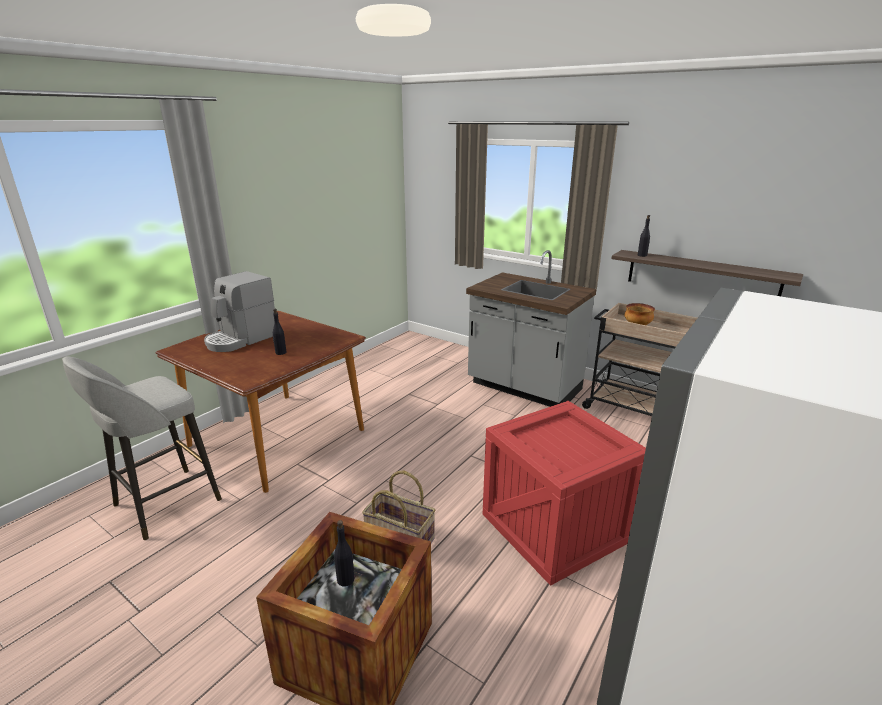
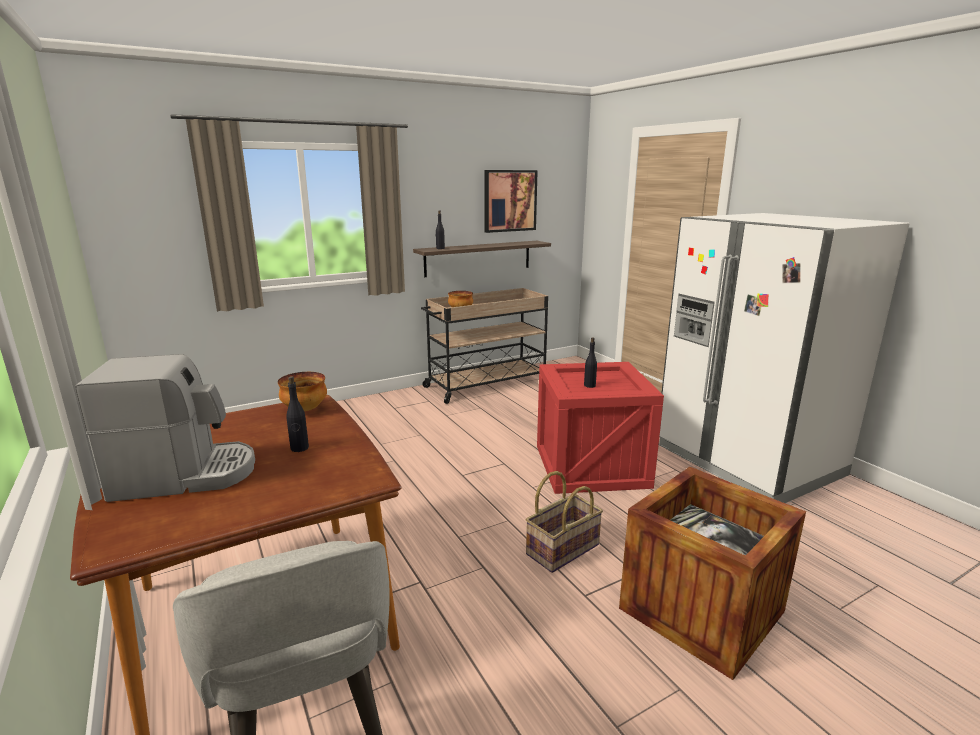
camera: 65 degrees left, 5 degrees down
(241, 339) = (185, 475): coffee machine -> coffee machine turned 75 degrees counterclockwise
(335, 338) = (305, 409): none -> bowl
(346, 579) = (717, 524): black bottle -> black bottle (589, 385)
(523, 388) = (379, 416): grey counter -> none
(766, 215) = (510, 201): none -> picture

